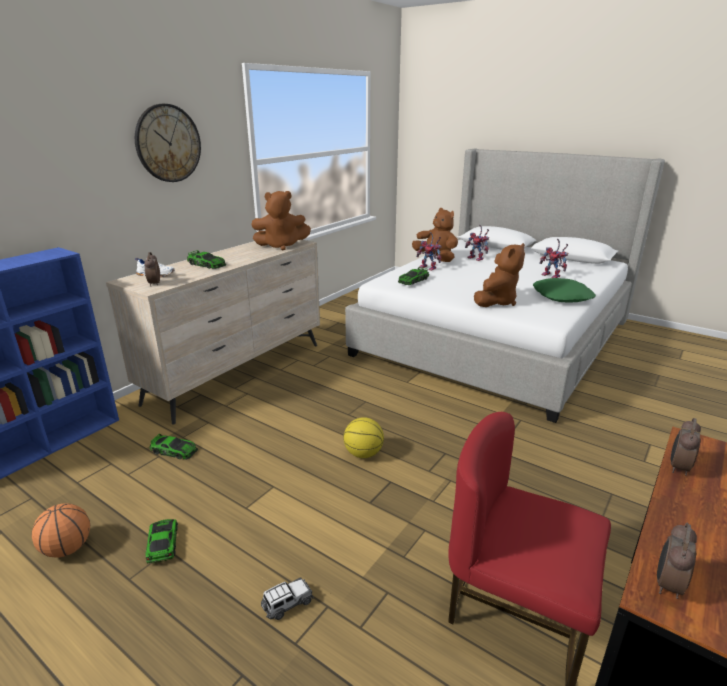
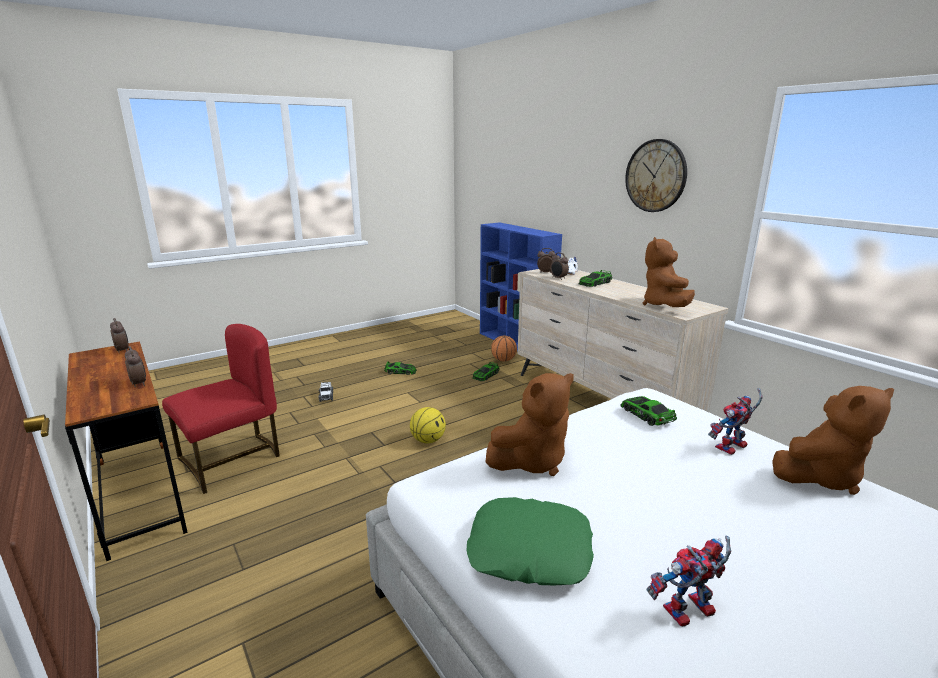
camera: 110 degrees right, 5 degrees down
(67, 548) = (419, 353): basketball -> basketball (503, 360)
(187, 277) = (558, 278): none -> alarm clock
(477, 258) = (841, 536): toy robot -> none
(496, 302) = (532, 461): brown plush toy -> brown plush toy turned 90 degrees counterclockwise

